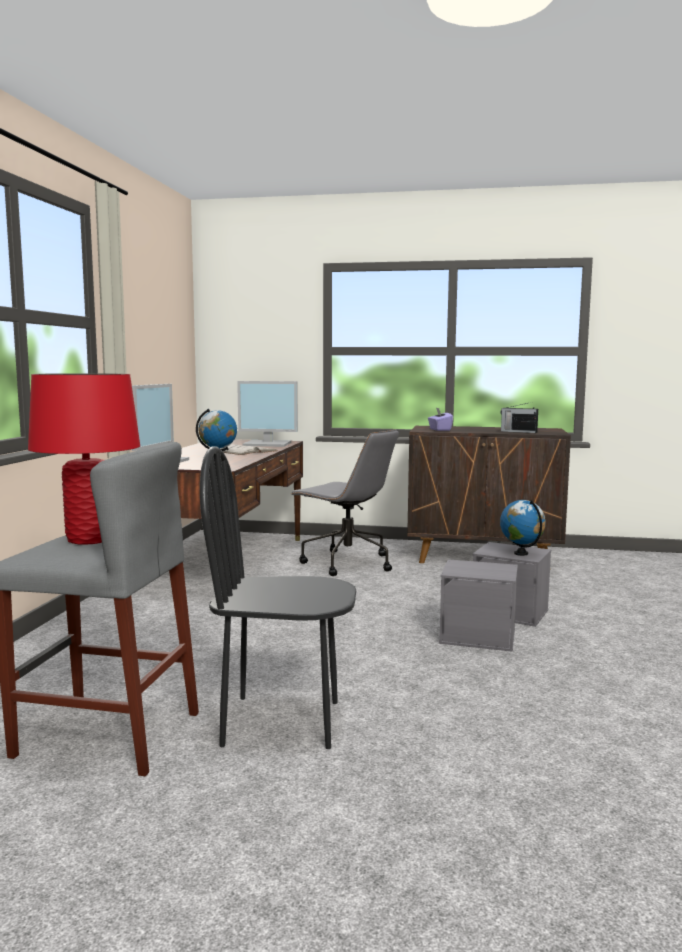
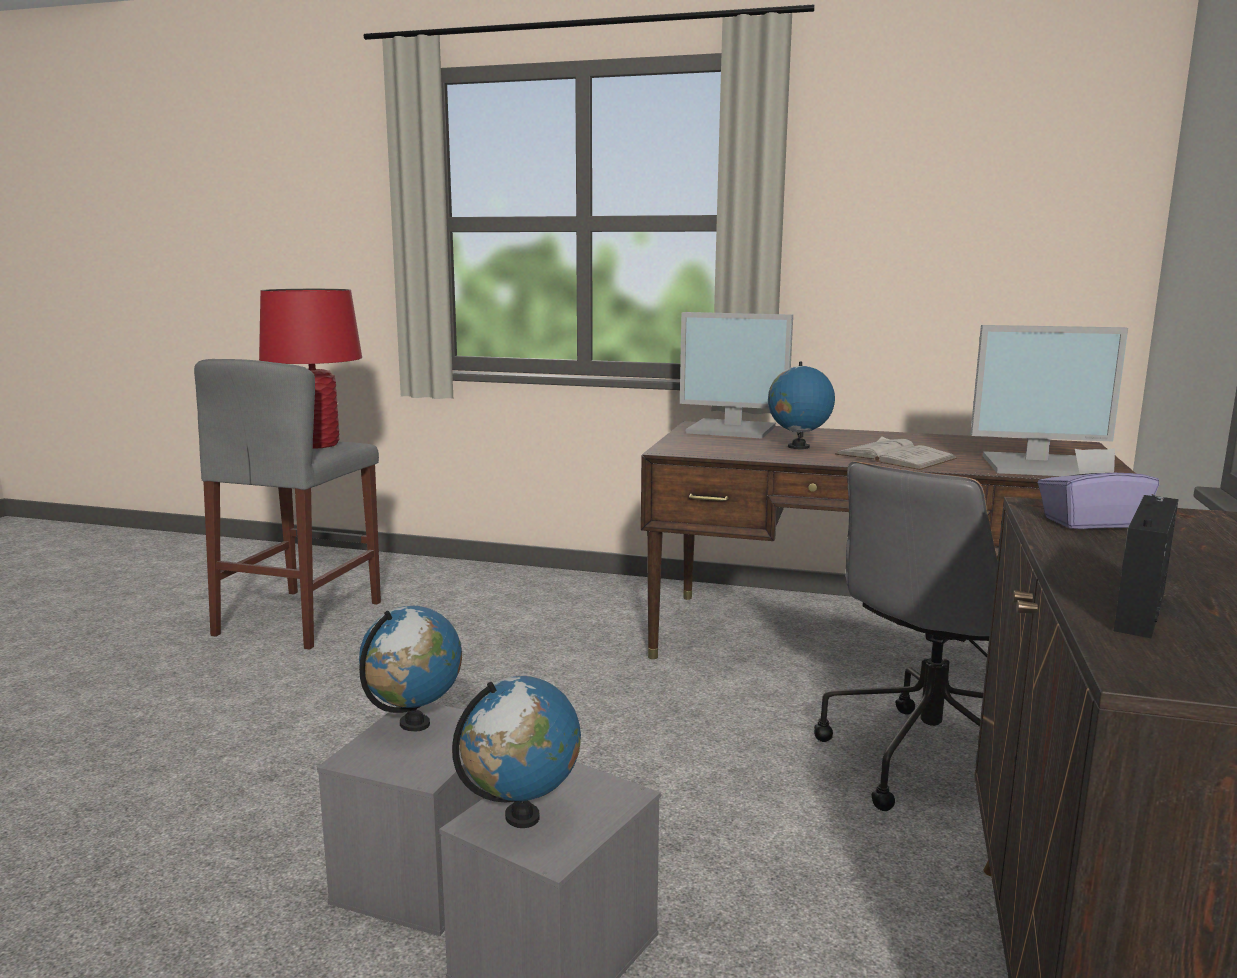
camera: 95 degrees right, 5 degrees up
(268, 444) = (1039, 466): monitor -> monitor turned 90 degrees counterclockwise
(282, 722) = (250, 688): black chair -> none
(466, 571) = (415, 724): none -> globe

